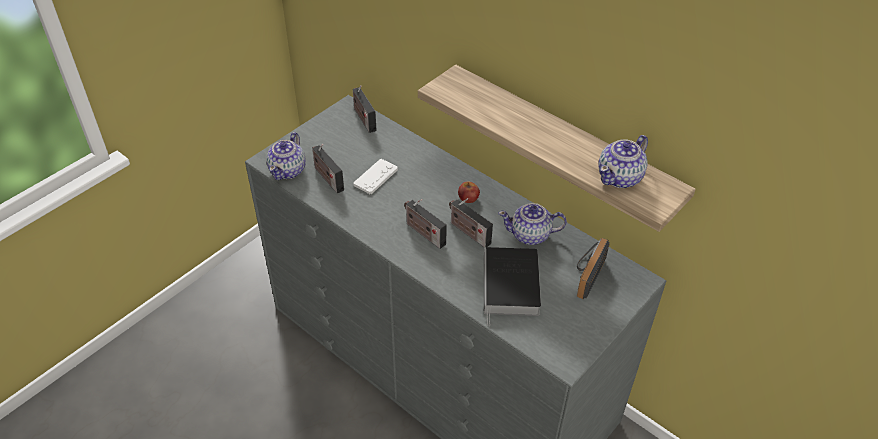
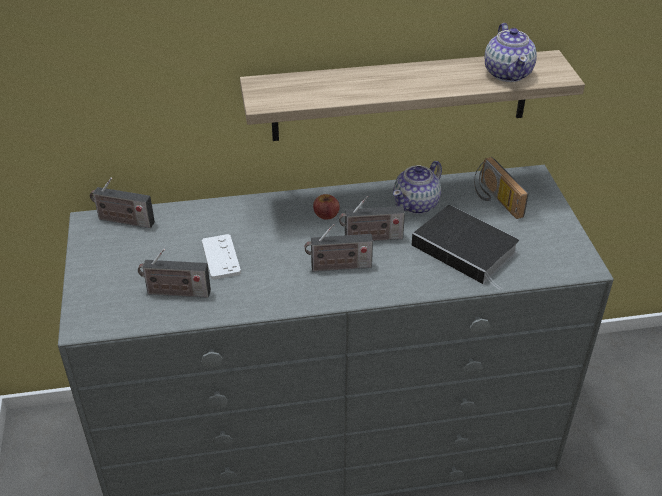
camera: 50 degrees left, 5 degrees down
(288, 170) = (123, 316): teapot -> none

